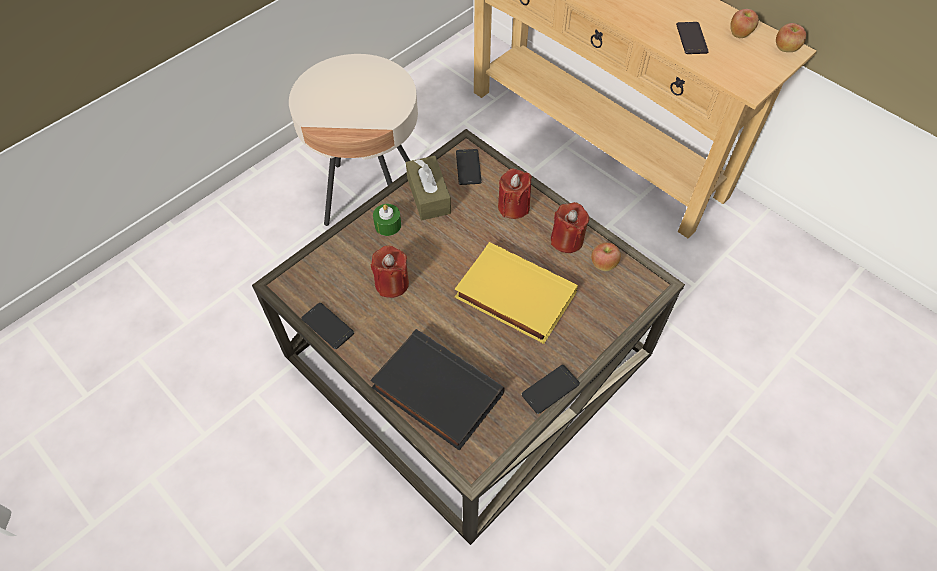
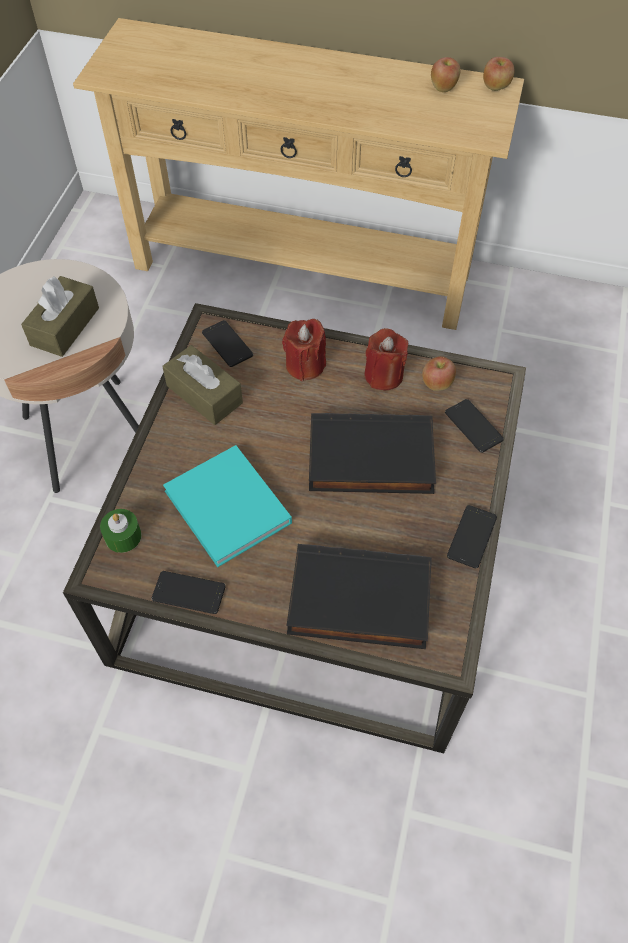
camera: 30 degrees left, 0 degrees up
(361, 107) = (65, 326): none -> brown tissue box
(388, 225) = (179, 447): green candle -> green candle (123, 536)
(392, 283) = (229, 510): red candle -> turquoise book
(513, 297) = (370, 460): yellow book -> black book
(691, 38) = (400, 109): phone -> phone (473, 426)

